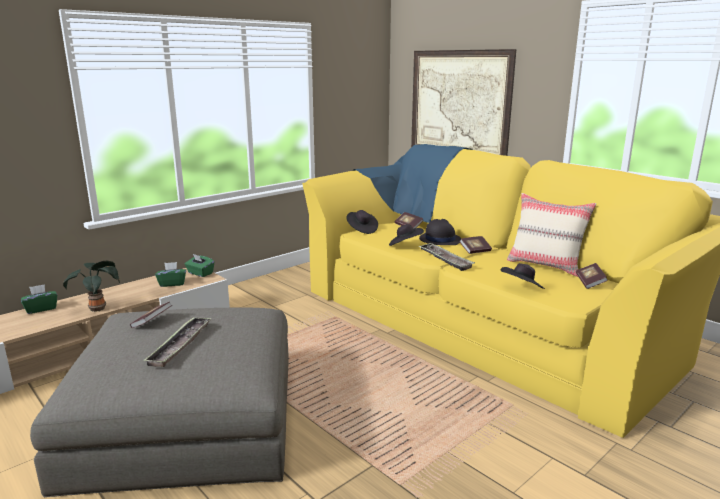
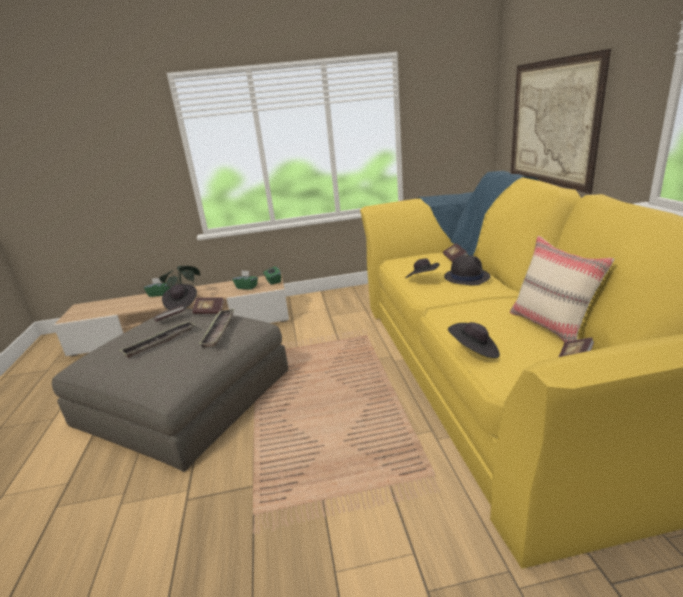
camera: 35 degrees right, 5 degrees up
(361, 230) = (405, 258): black hat -> black hat (181, 304)
(445, 260) = (438, 301): tray -> tray (219, 330)
(475, 251) = (485, 296): book -> book (209, 311)

